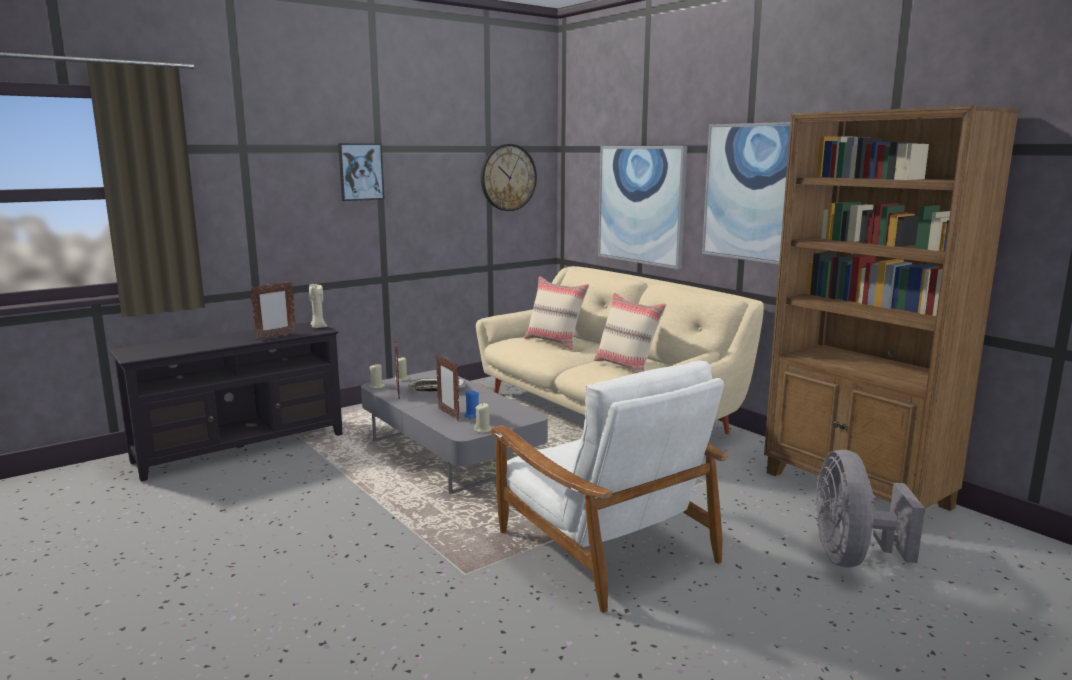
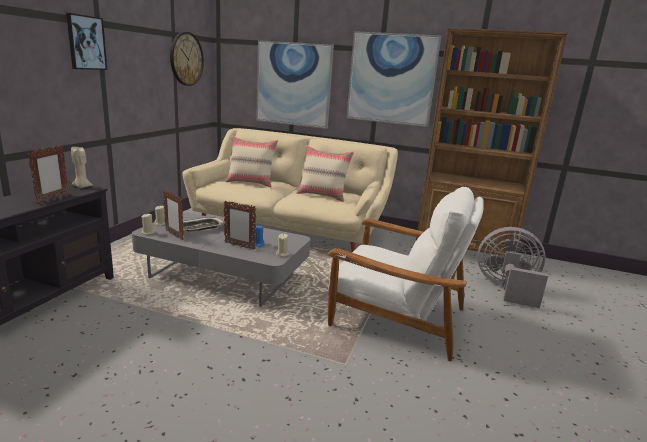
camera: 35 degrees left, 5 degrees up
(852, 558) = (506, 289): grey fan -> grey fan turned 135 degrees clockwise

